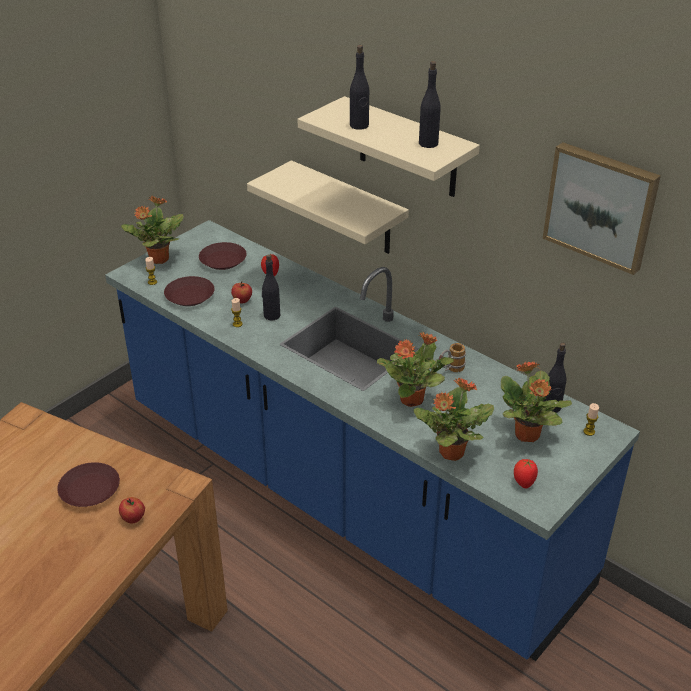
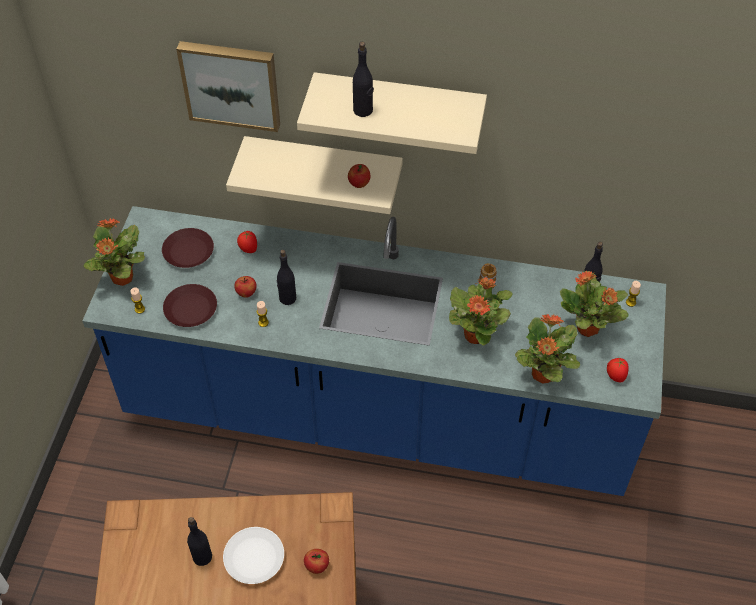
camera: 30 degrees left, 15 degrees up
(90, 489) = (254, 557): brown plate -> white plate
(354, 214) = (359, 184): none -> apple
(428, 143) = (443, 111): black bottle -> black bottle (202, 556)
(601, 206) = (623, 125): picture -> picture (231, 83)

